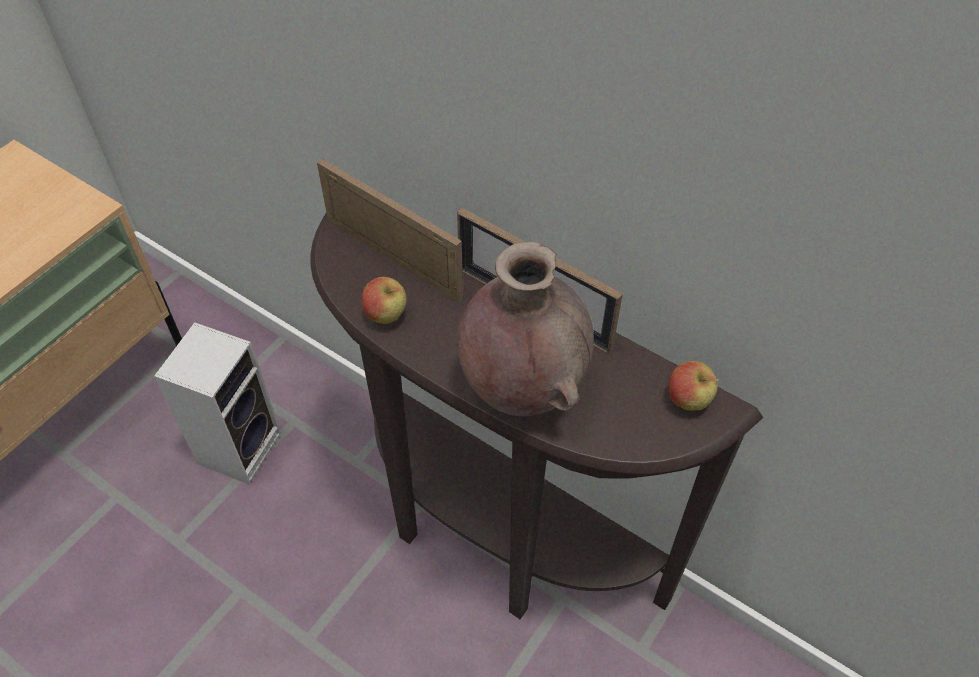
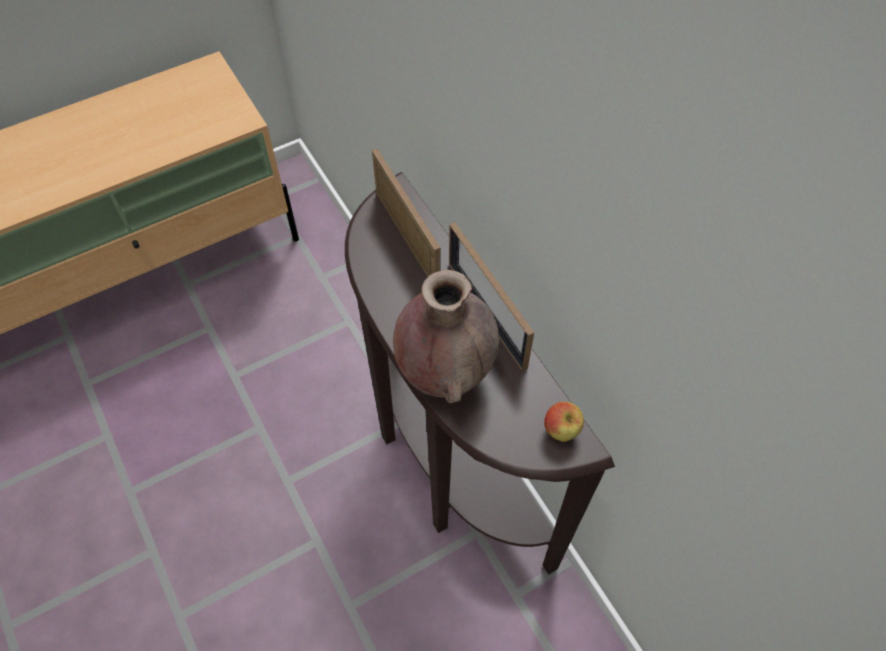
camera: 25 degrees right, 5 degrees up
(240, 445) = (304, 324): speaker -> none
(386, 316) = (379, 281): apple -> none

